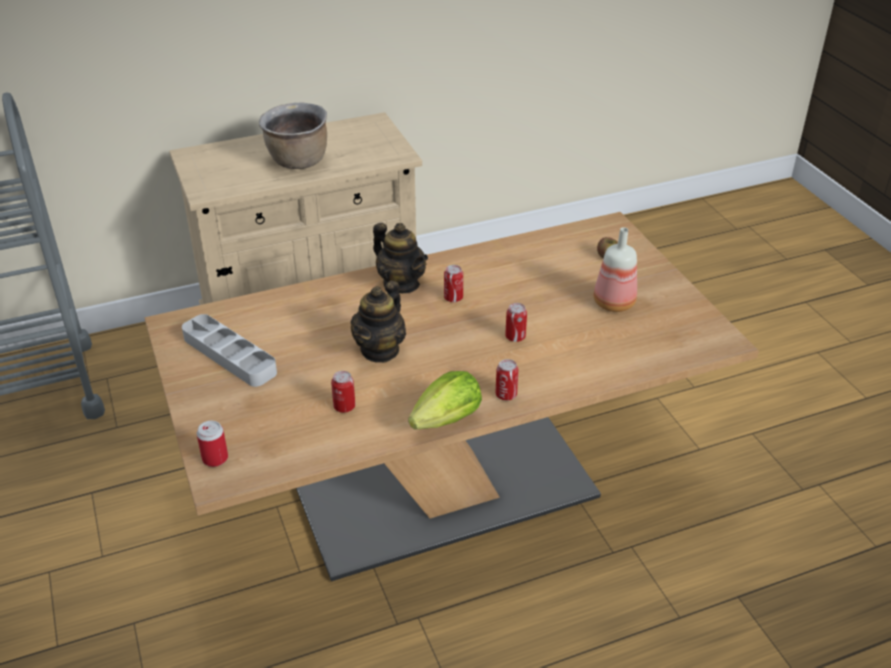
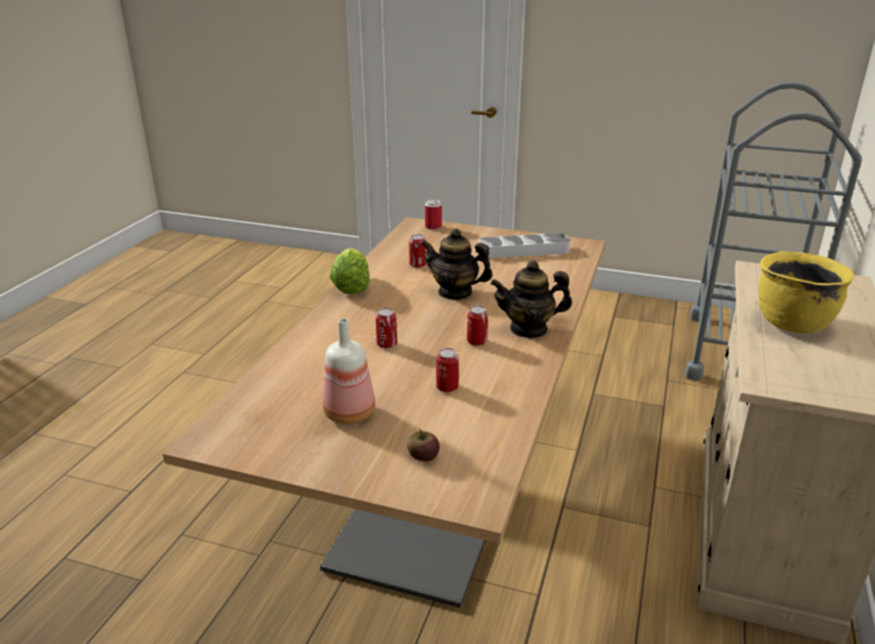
camera: 130 degrees right, 10 degrees down
(298, 162) = (792, 322): brown cooking pot -> yellow cooking pot
(380, 350) = (455, 292): teapot -> teapot turned 45 degrees counterclockwise
(506, 395) = (336, 313): can -> can (447, 387)

